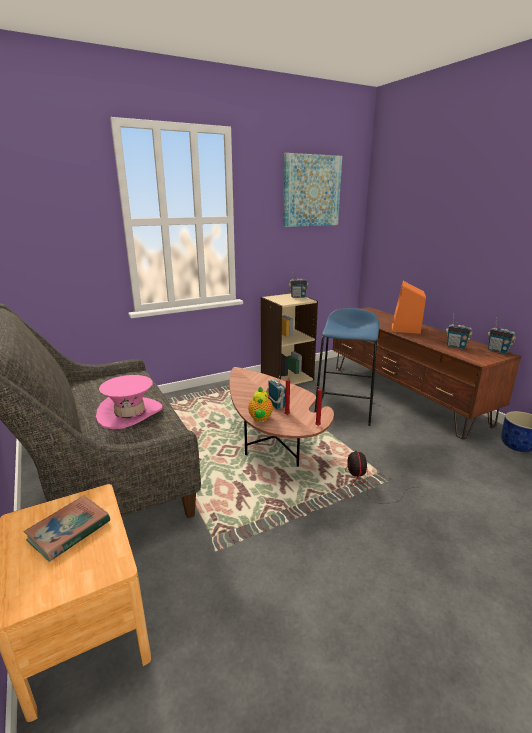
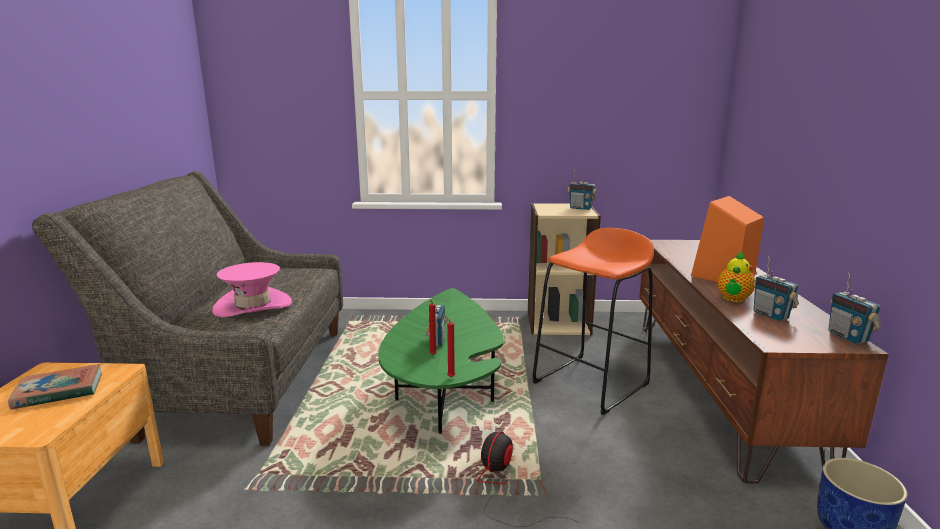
camera: 30 degrees right, 5 degrees down
(260, 419) = (395, 351): teapot -> teapot (733, 299)
(271, 442) = (444, 395): brown coffee table -> green coffee table
(311, 191) = (623, 57): picture -> none
(344, 409) = (591, 383): blue stool -> orange stool

